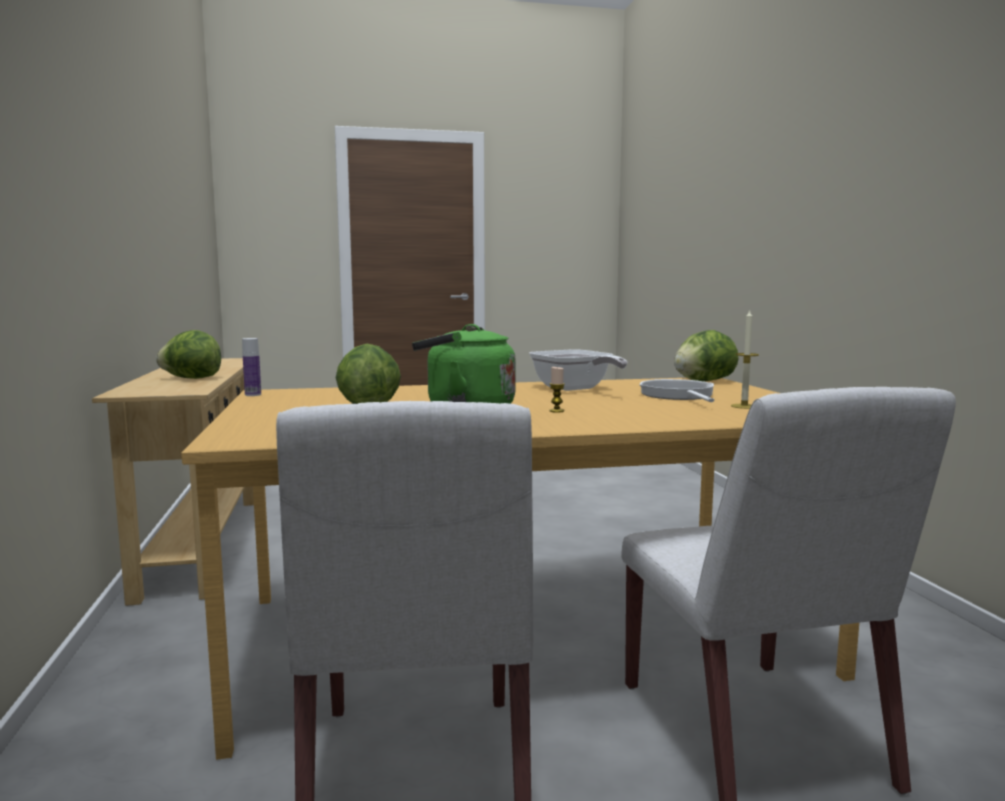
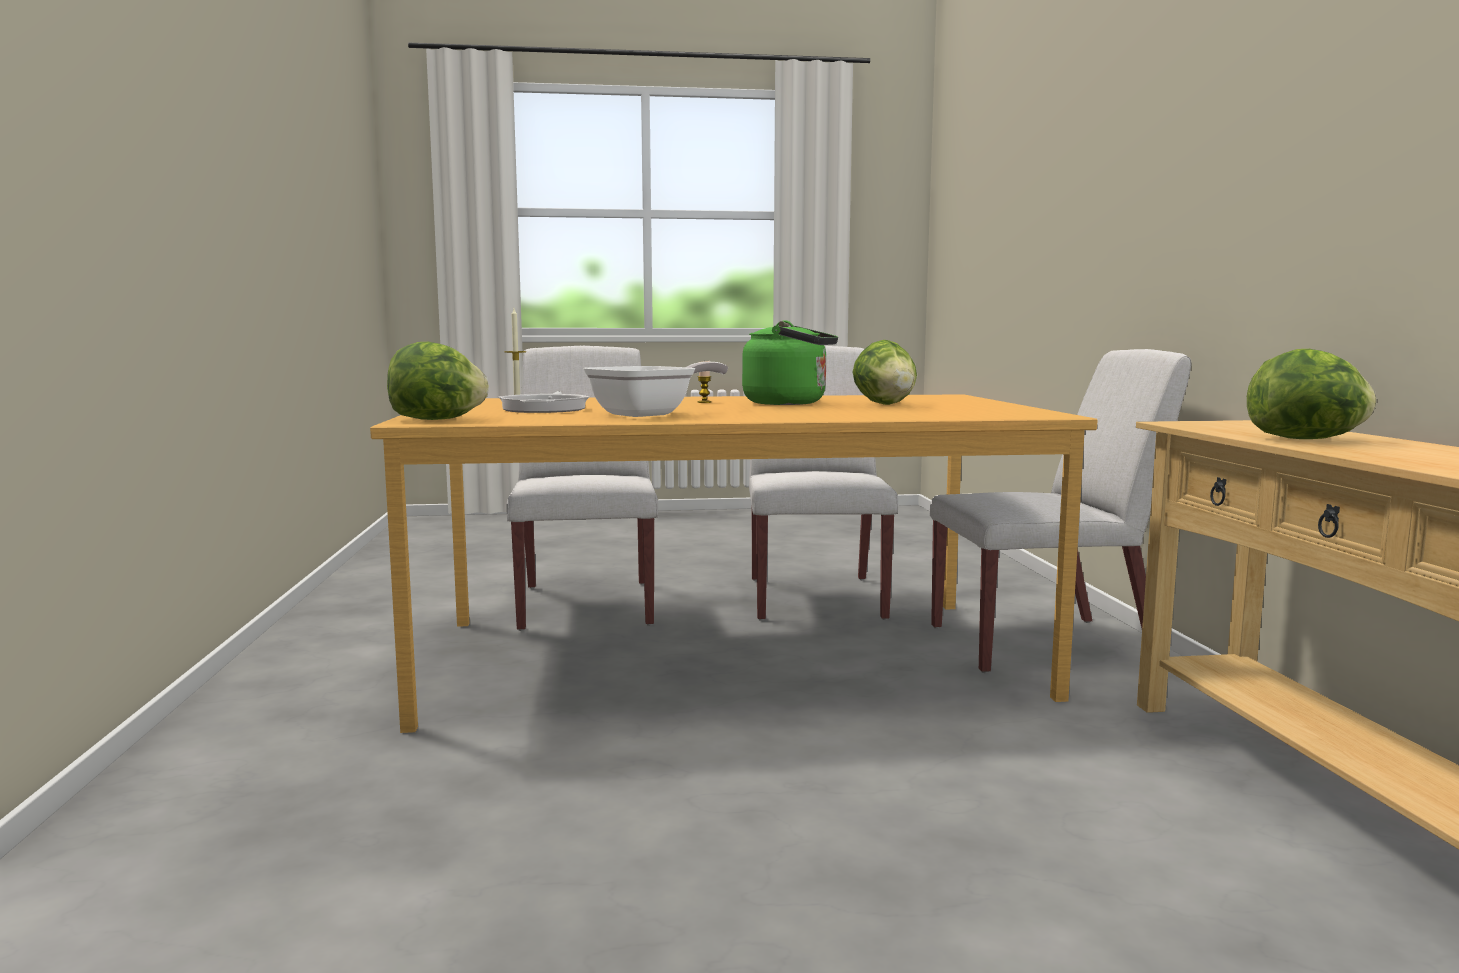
camera: 175 degrees left, 0 degrees up
(194, 668) = (1042, 645): none -> white chair
(253, 395) = (1053, 413): bottle -> none
(574, 389) = (650, 414): frying pan -> frying pan turned 75 degrees clockwise

